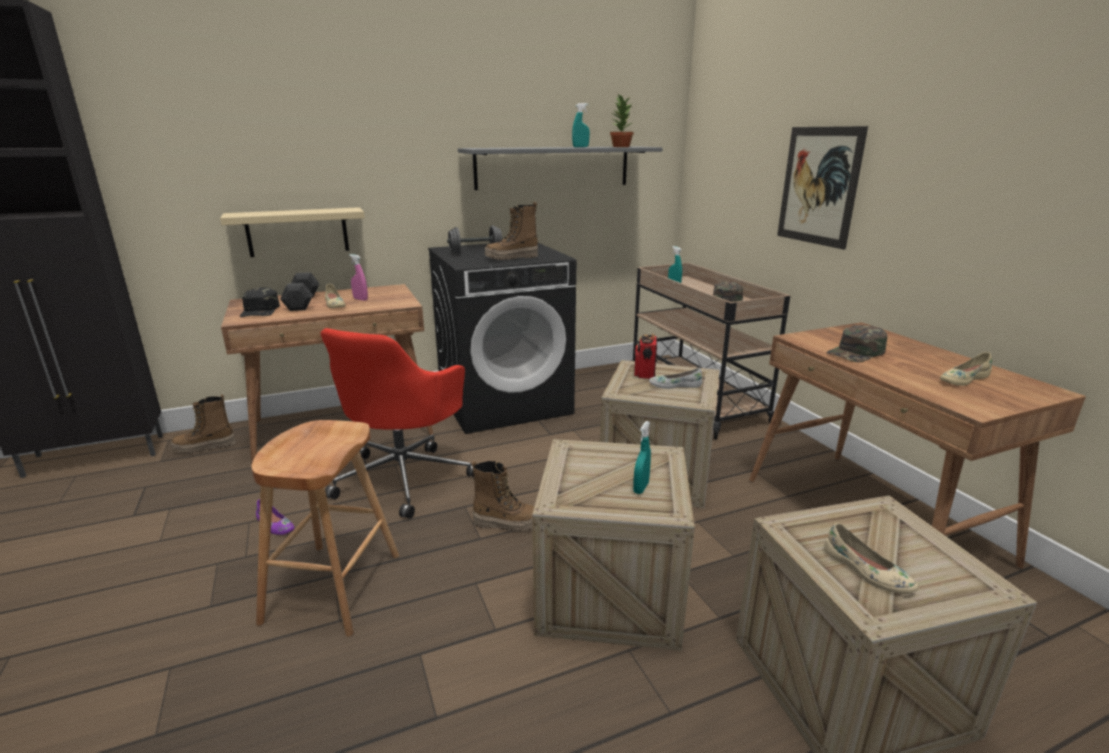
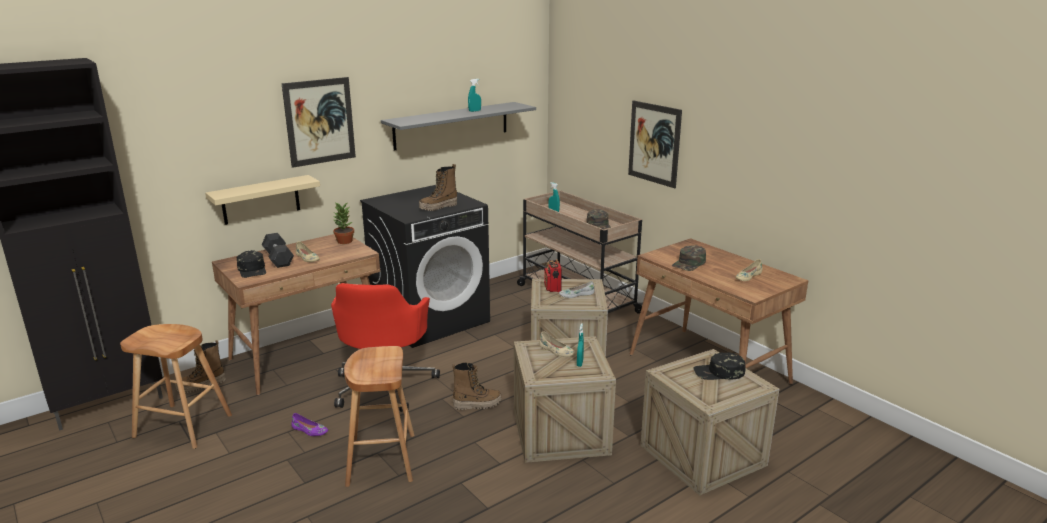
camera: 15 degrees left, 0 degrees up
(142, 494) = (182, 426): none -> brown stool
(360, 299) = (323, 251): pink spray bottle -> none
(375, 140) = (319, 121): none -> picture
(475, 252) = (404, 203): grey dumbbell -> none
(620, 147) = (504, 108): potted plant -> potted plant (344, 241)
(866, 571) = (704, 387): beige shoe -> beige shoe (556, 351)
(899, 544) = (719, 372): none -> black cap

